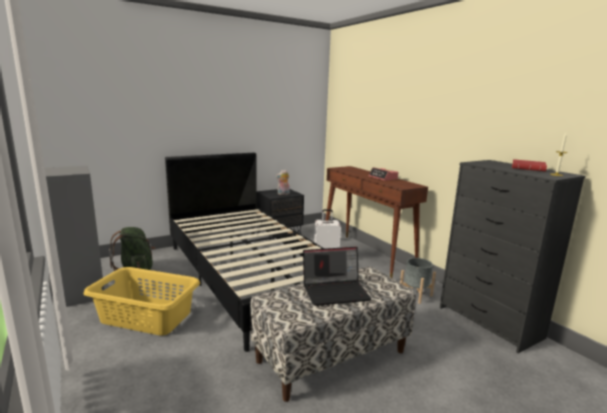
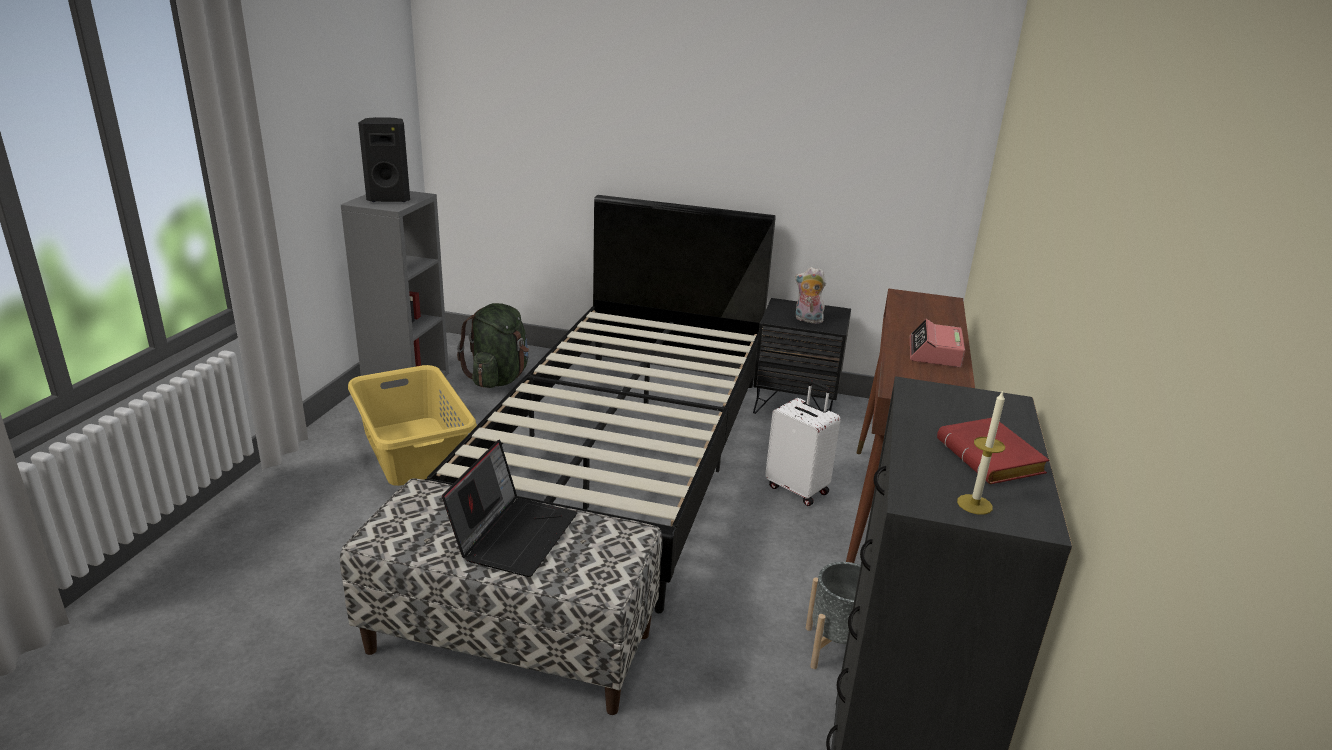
camera: 45 degrees right, 10 degrees up
(65, 170) = (390, 199): none -> black speaker
(336, 291) = (514, 534): laptop -> laptop turned 105 degrees counterclockwise

